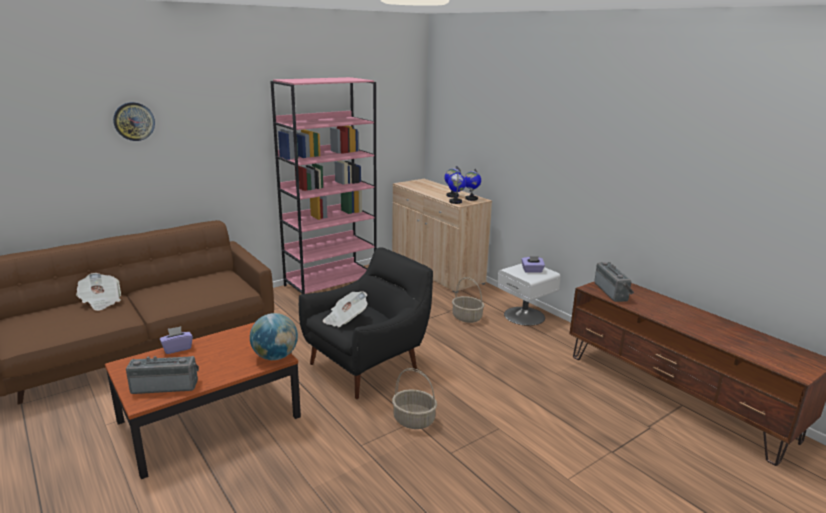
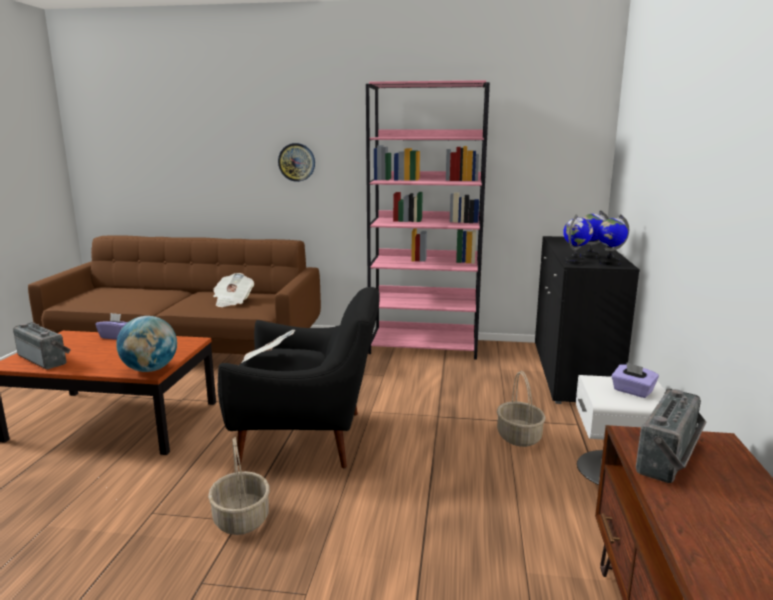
camera: 45 degrees right, 5 degrees down
(101, 301) = (157, 291): newspaper -> newspaper (232, 301)
(134, 121) = (232, 126): wall clock -> wall clock (296, 162)
(436, 271) = (572, 372): beige cabinet -> black cabinet

